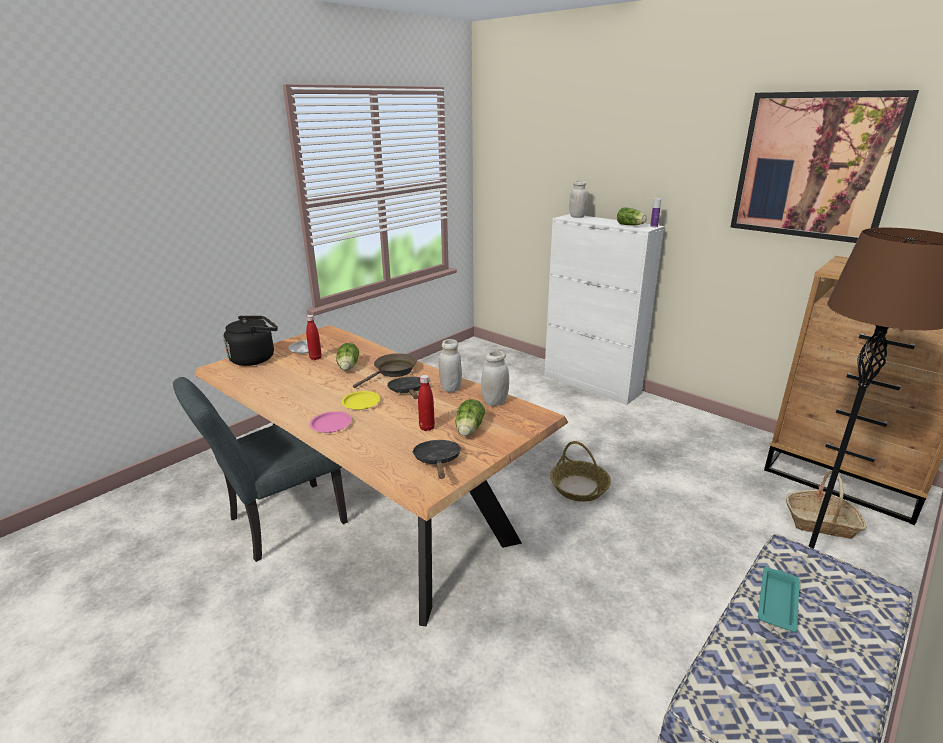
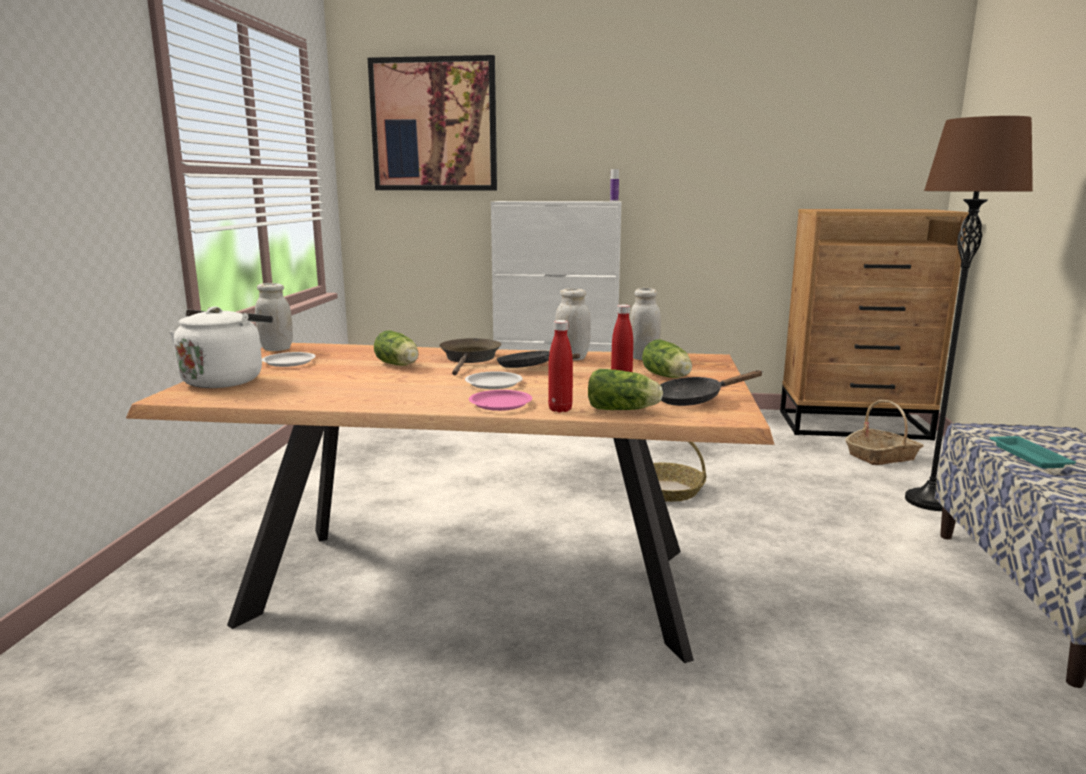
camera: 35 degrees left, 10 degrees down
(255, 358) = (225, 380): black kettle -> white kettle
(278, 523) = (340, 646): grey chair -> none
(315, 358) = (328, 366): red bottle -> red bottle (560, 409)
(361, 403) = (494, 384): yellow plate -> white plate
(438, 461) = (694, 400): black frying pan -> black frying pan turned 60 degrees counterclockwise
(577, 217) = (515, 201): white jar -> white jar (276, 349)
(631, 225) = (590, 201): lettuce -> lettuce (624, 410)
(814, 166) = (764, 125): picture -> picture (434, 125)

